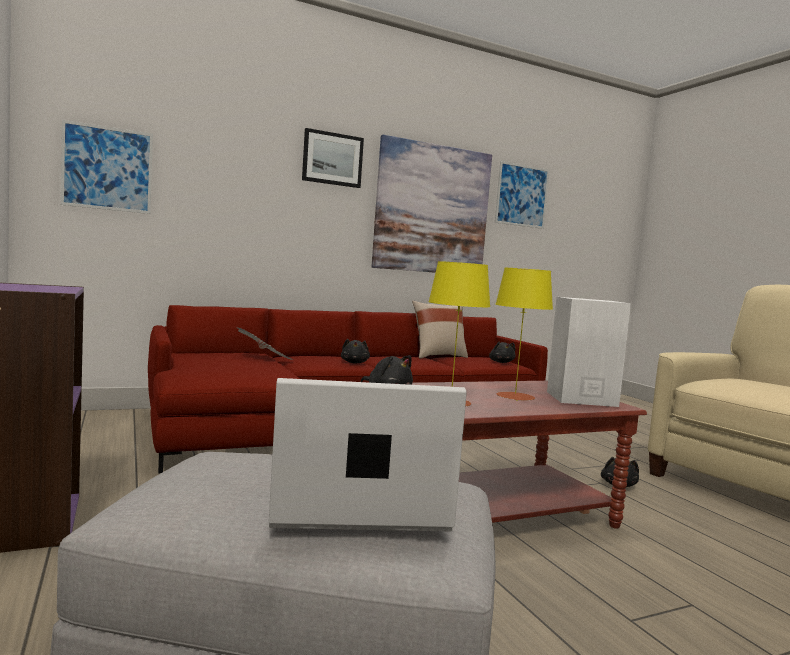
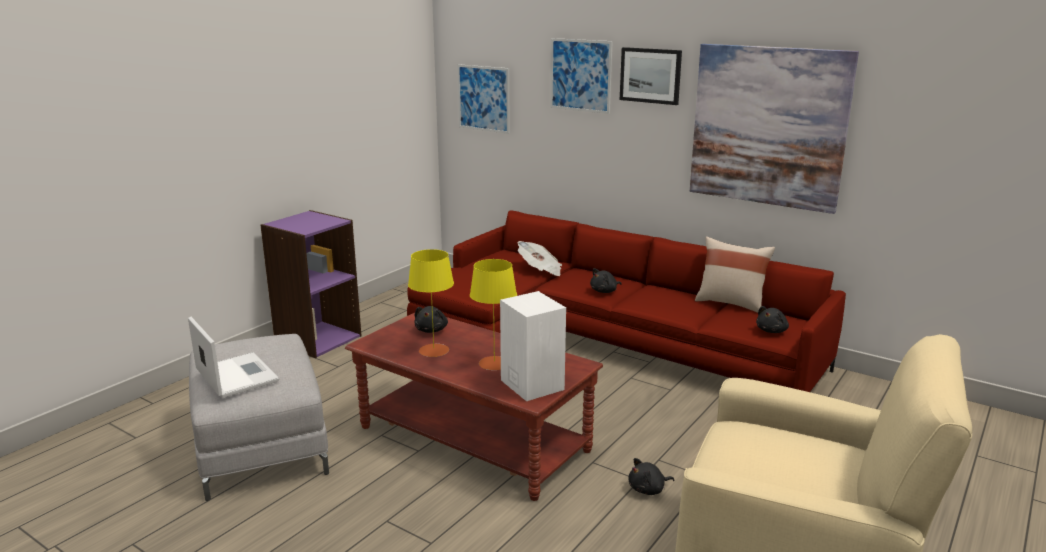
camera: 60 degrees right, 15 degrees up
(521, 195) = (916, 105): picture -> picture (580, 75)

